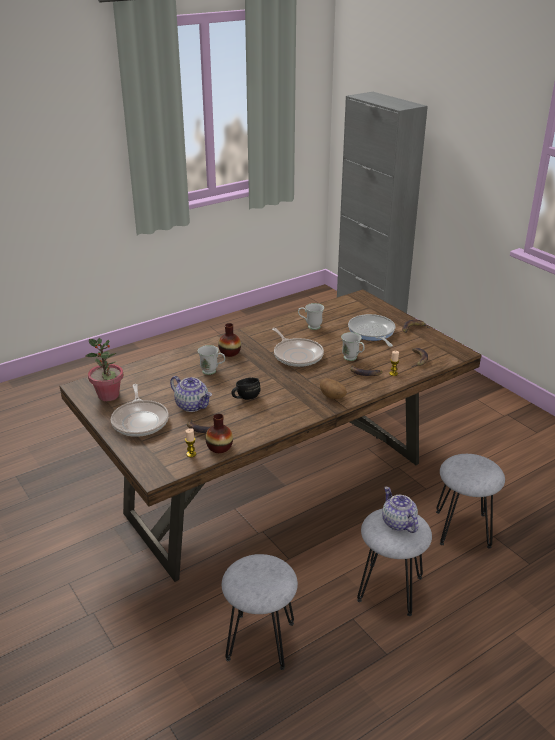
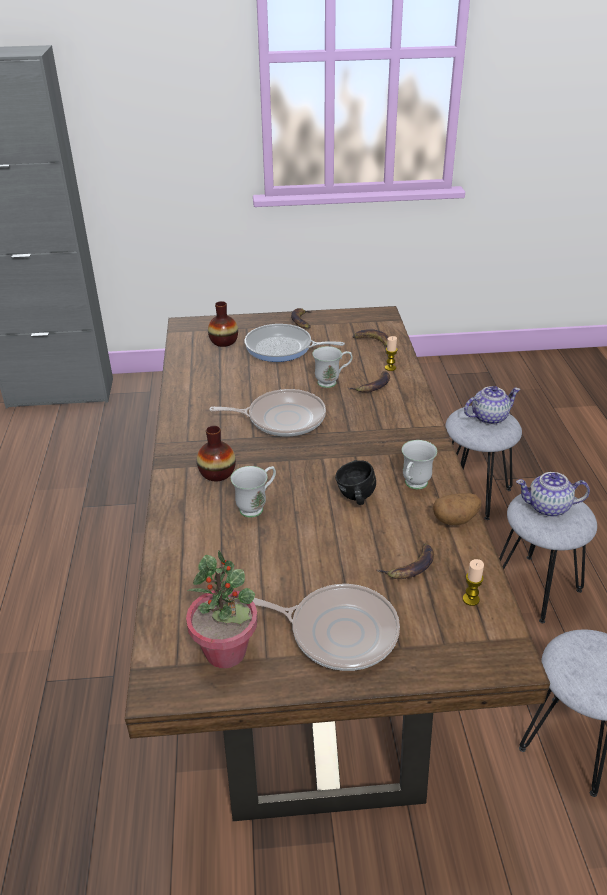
camera: 60 degrees left, 5 degrees up
(192, 405) = (336, 557): teapot -> teapot (489, 417)
(219, 447) = (469, 564): vase -> vase (224, 341)
(310, 327) = (220, 384): white mug -> white mug (413, 486)
(333, 397) = (408, 426): potato -> potato (455, 519)

